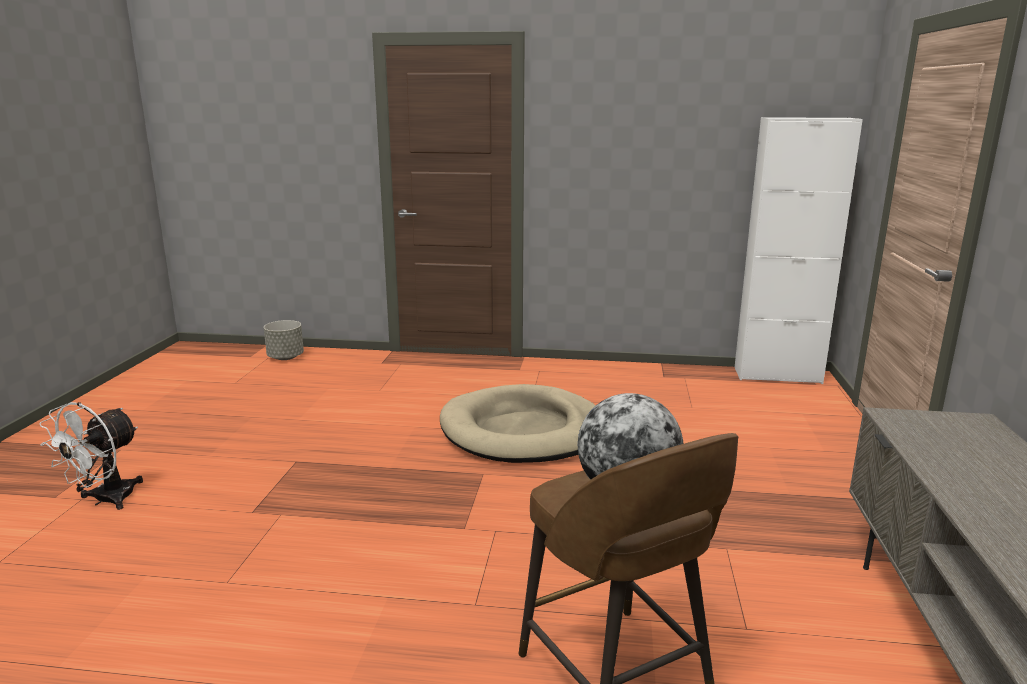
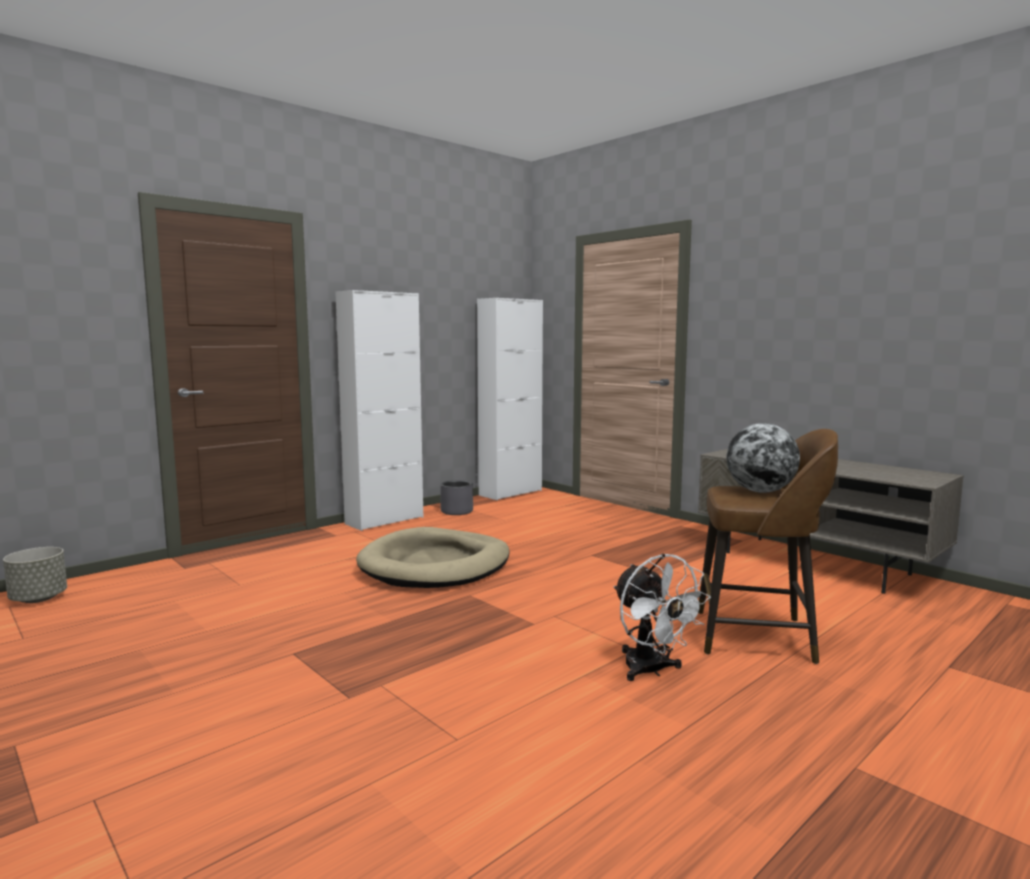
camera: 50 degrees left, 10 degrees down
(105, 500) = (137, 781): white fan -> white fan (651, 671)
(585, 367) = (384, 520): none -> white cabinet
(668, 380) = (457, 511): none -> grey planter

